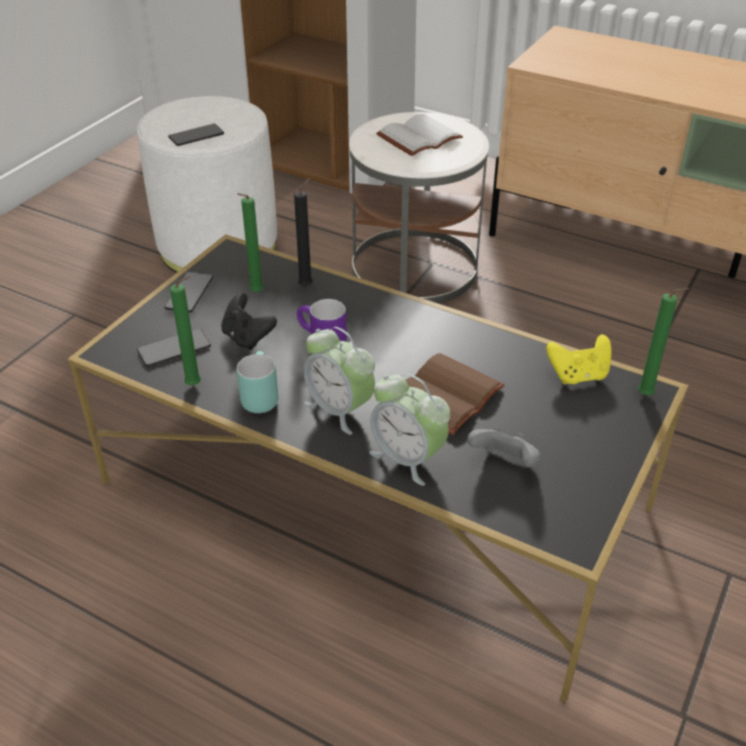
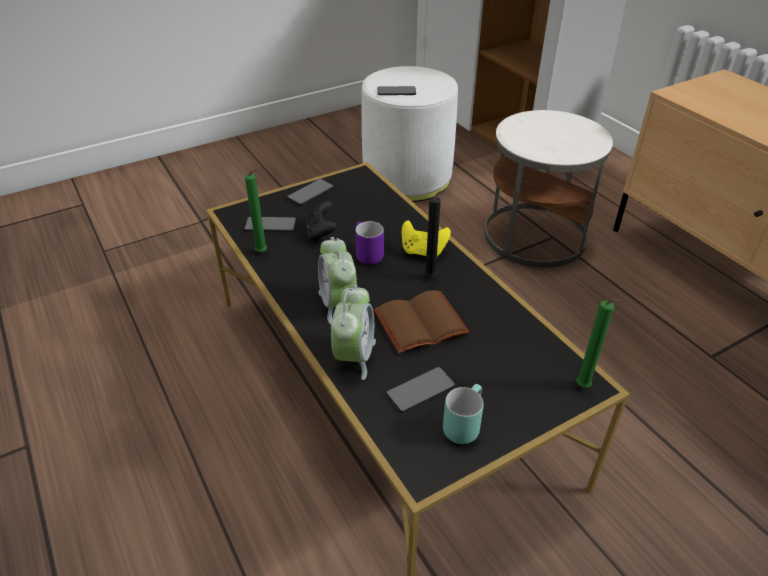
camera: 30 degrees right, 0 degrees up
(255, 293) = (352, 206): green candle -> none
(258, 396) = (293, 274): turquoise mug -> turquoise mug (462, 423)
(307, 285) = (391, 212): black candle -> black candle (432, 277)
(408, 458) = (354, 356): alarm clock -> alarm clock turned 150 degrees counterclockwise
(419, 137) = (555, 131): white book -> none
(504, 463) = (420, 390): grey game controller -> phone
(578, 375) = (538, 349): yellow game controller -> yellow game controller (423, 252)

